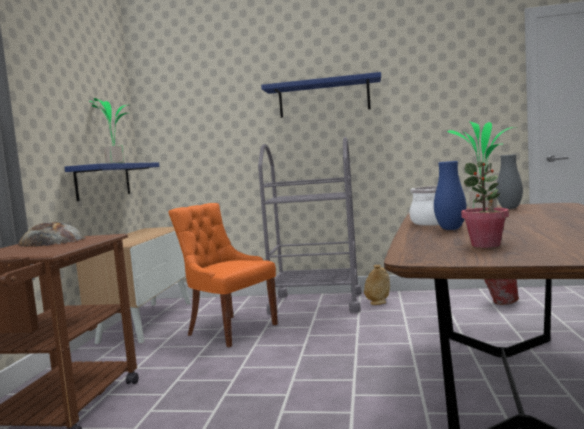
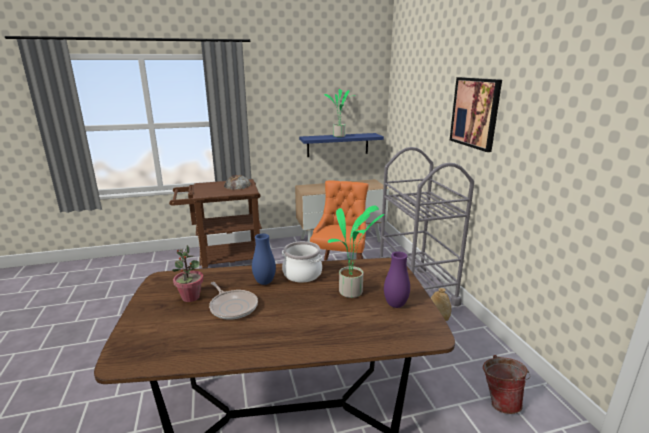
camera: 65 degrees right, 15 degrees up
(324, 98) = (475, 113): blue shelf -> picture
(509, 208) = (395, 305): grey vase -> purple vase
(514, 233) = (233, 307): none -> frying pan

